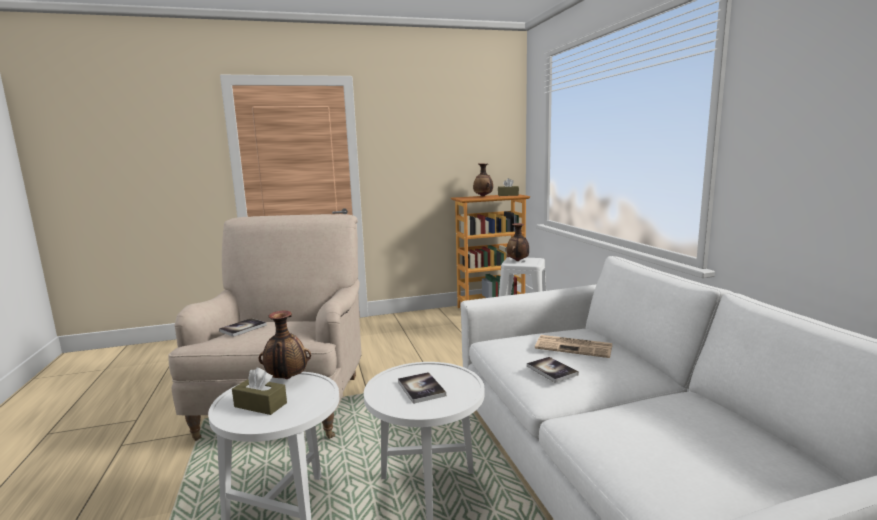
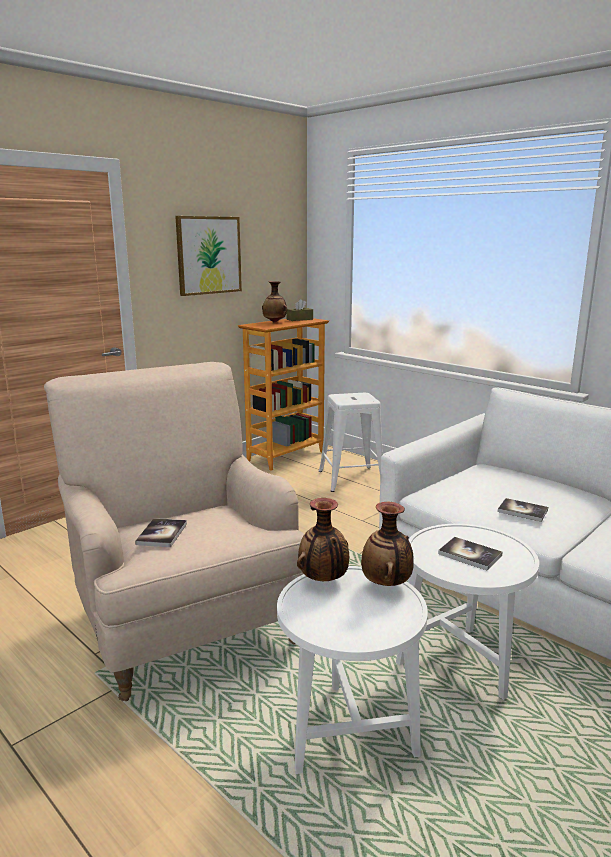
camera: 30 degrees left, 5 degrees up
(260, 405) = (346, 615): brown tissue box -> none
(427, 143) = (208, 255): none -> picture
(518, 261) = (349, 398): vase -> vase (386, 584)
(575, 347) = (509, 484): newspaper -> none

